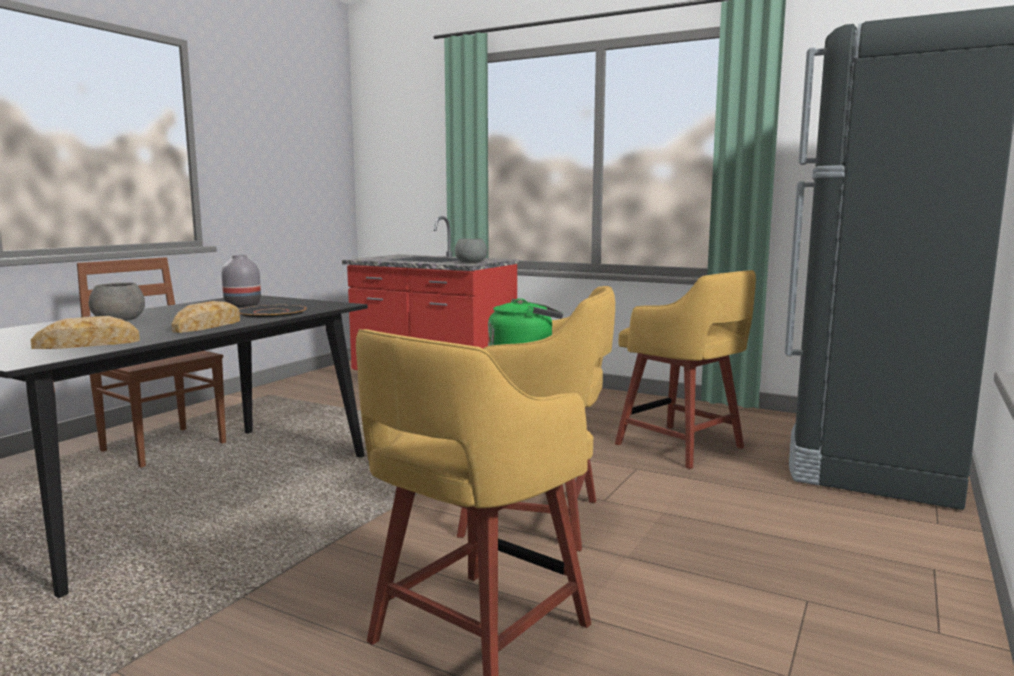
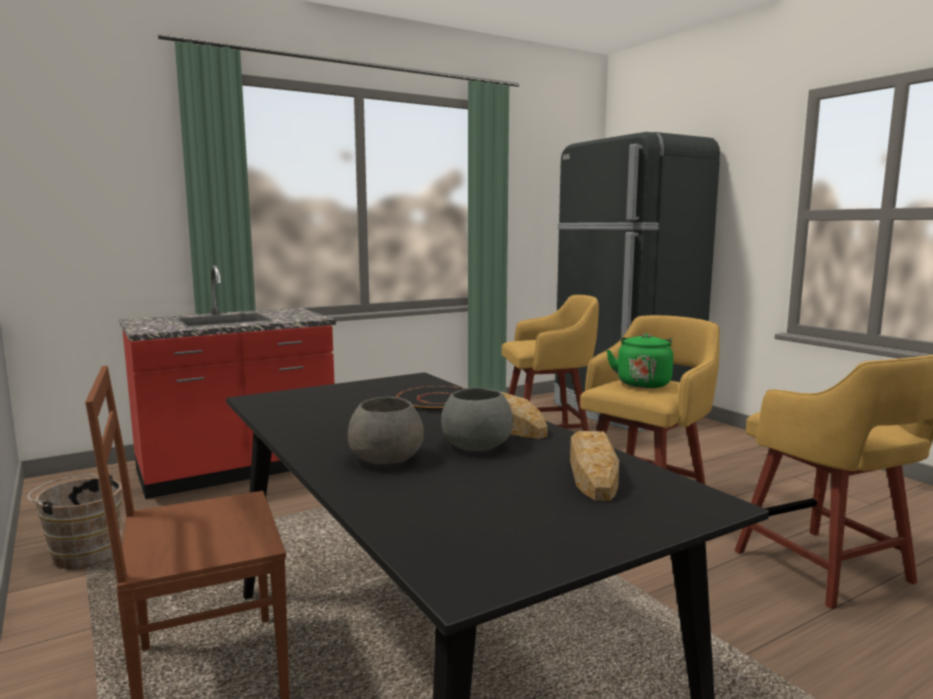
camera: 60 degrees left, 0 degrees up
(242, 305) = (343, 405): grey vase -> none
(279, 392) = (83, 553): none -> brown bucket
(470, 262) = (298, 316): grey bowl -> grey bowl (475, 445)

